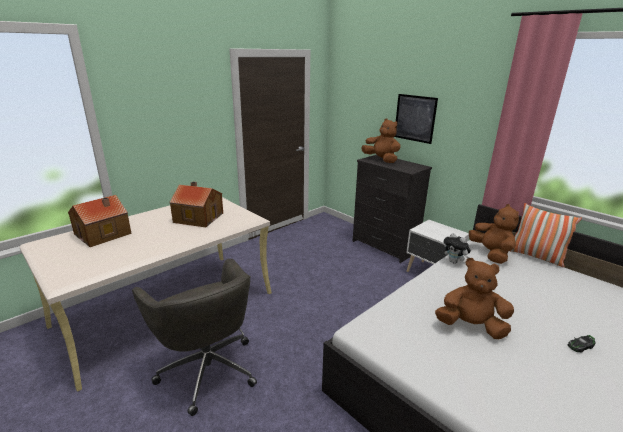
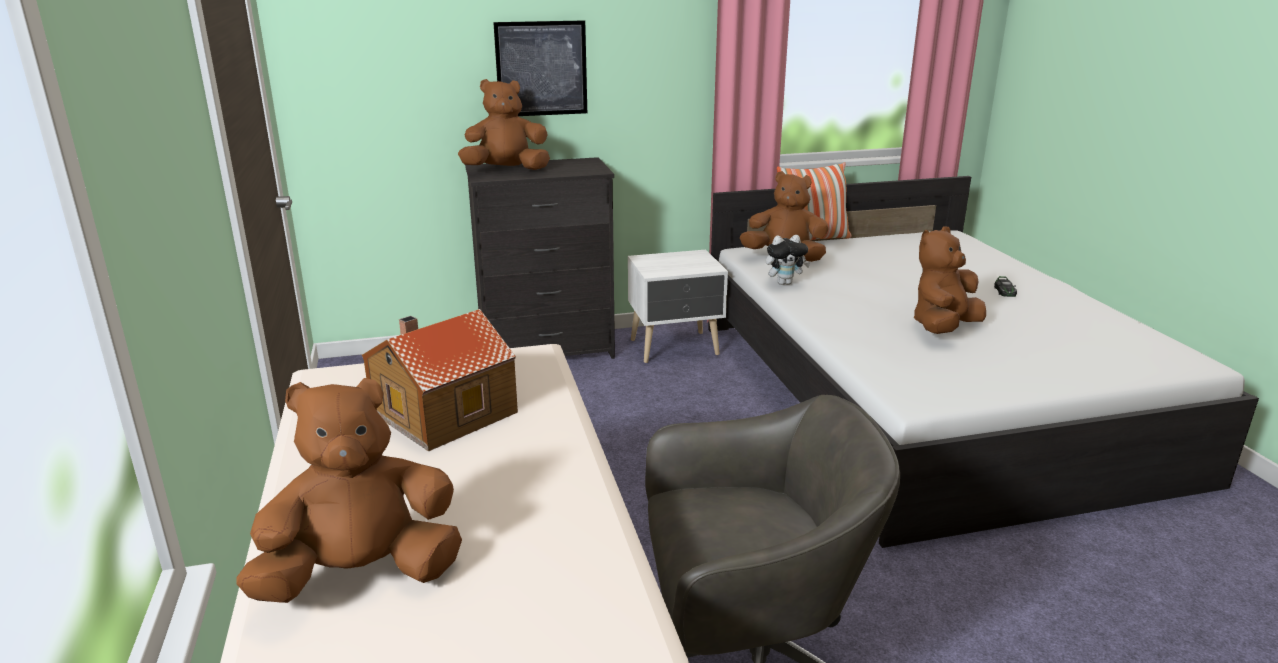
camera: 60 degrees left, 0 degrees up
(104, 234) = (362, 575): toy house -> brown plush toy

